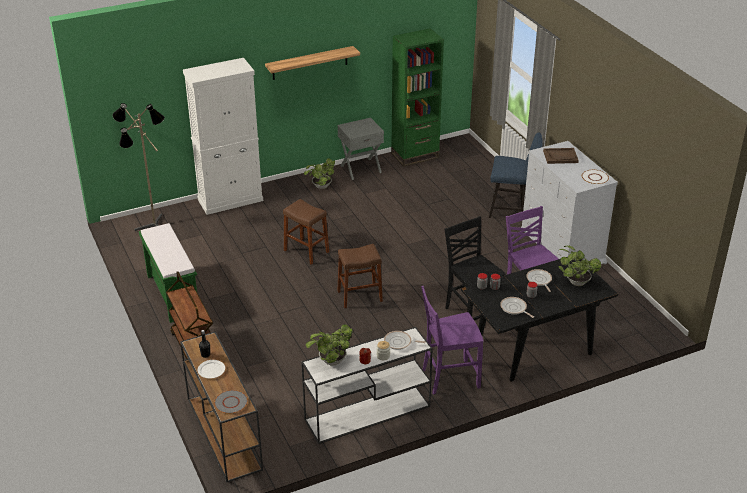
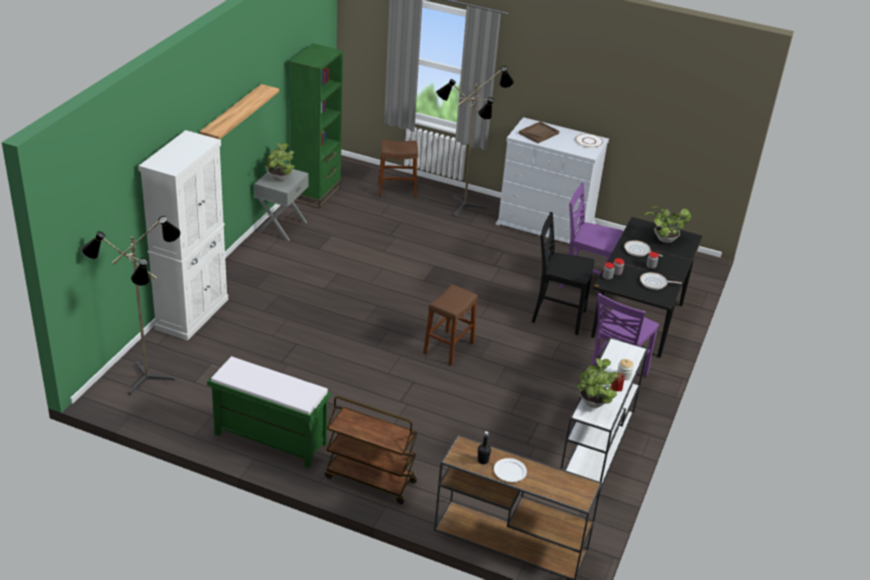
camera: 45 degrees left, 0 degrees up
(231, 402) = (570, 489): grey plate -> none
(306, 251) = (342, 330): brown stool -> brown stool (397, 190)
(320, 187) = (267, 261): potted plant -> potted plant (279, 179)
(399, 342) = (618, 357): frying pan -> none
(512, 209) = (465, 209): blue chair -> floor lamp

